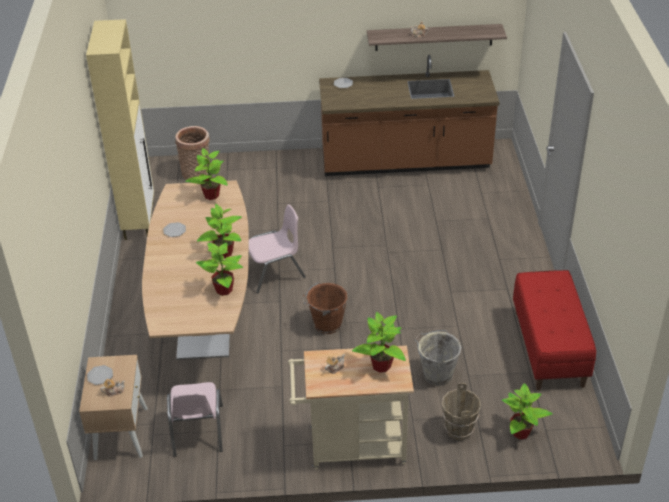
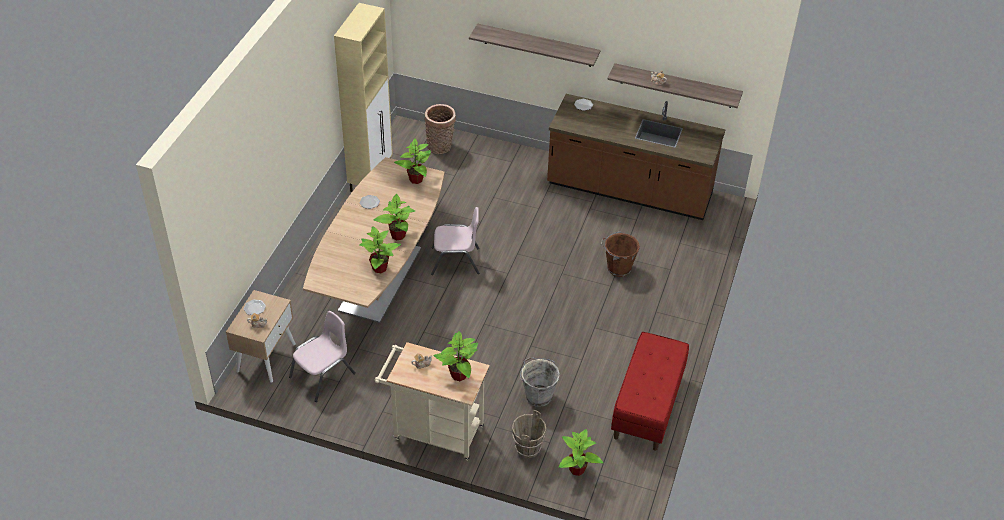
camera: 20 degrees right, 5 degrees up
(197, 431) = (323, 376): pink chair -> pink chair turned 150 degrees counterclockwise
(282, 33) = (537, 45): none -> shelf
(326, 324) = (473, 321): brown bucket -> brown bucket (618, 268)

